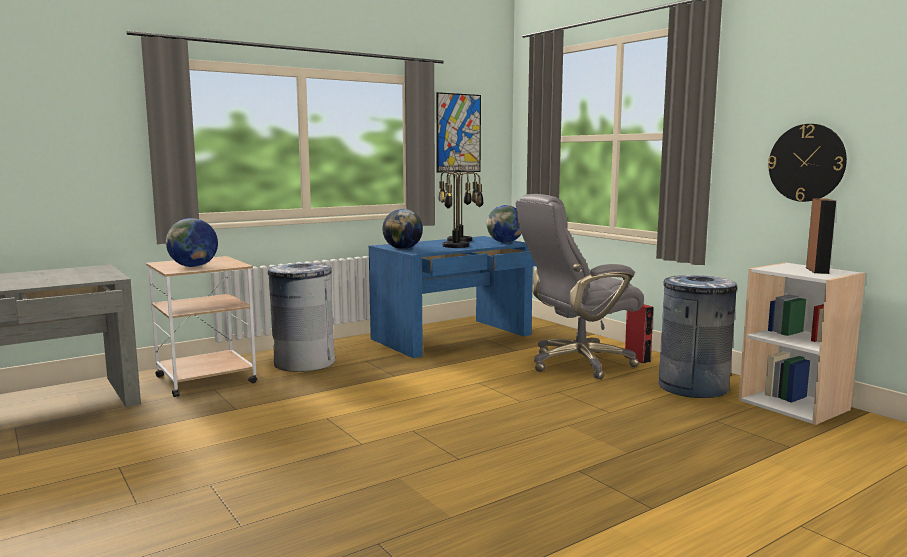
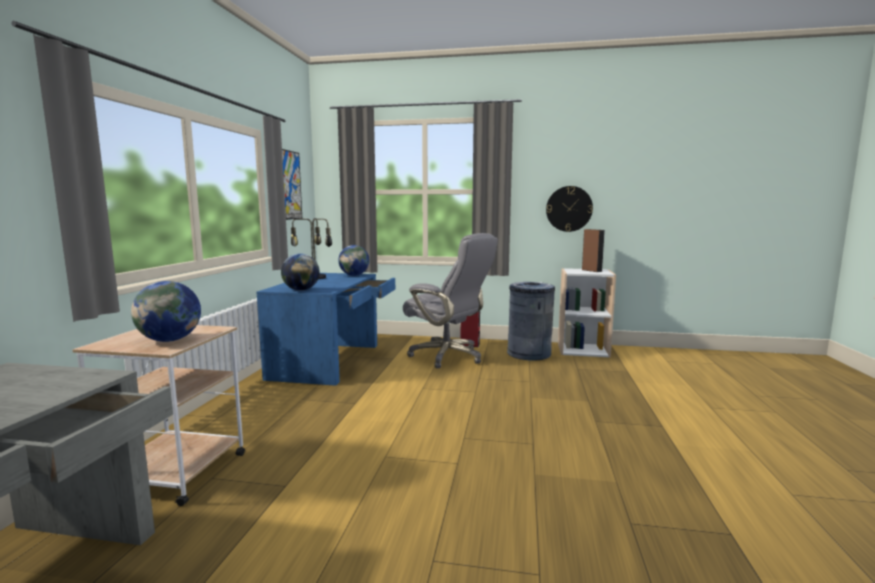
camera: 45 degrees left, 0 degrees up
(304, 363) = (250, 419): grey trash can -> none
(456, 246) = (333, 282): table lamp -> none
(576, 364) = (448, 357): grey office chair -> grey office chair turned 75 degrees counterclockwise

